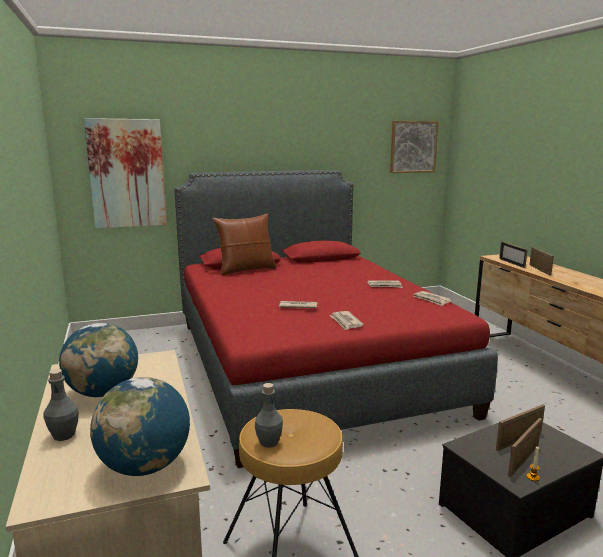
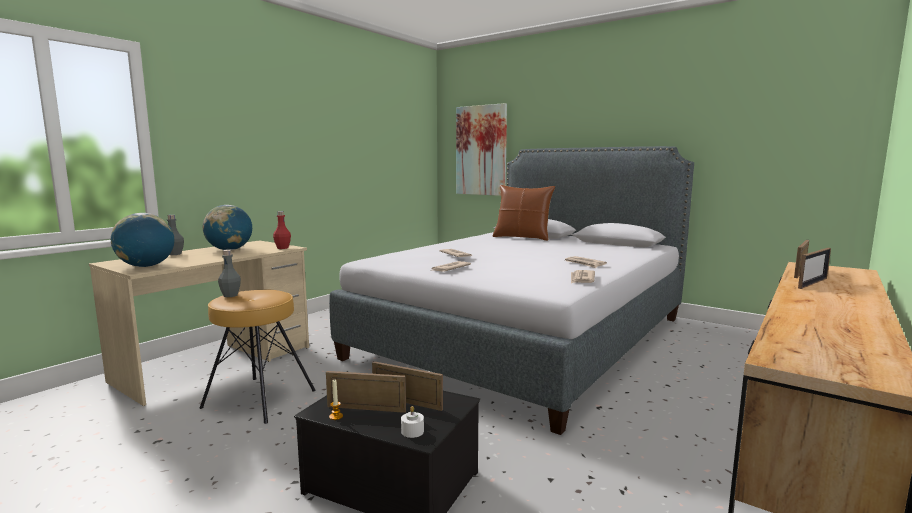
camera: 55 degrees right, 5 degrees down
(155, 361) = (282, 248): none -> red bottle
(307, 364) = (525, 337): red bed -> grey bed
(413, 147) = (808, 114): picture -> none
(572, 452) = (412, 431): none -> white candle

